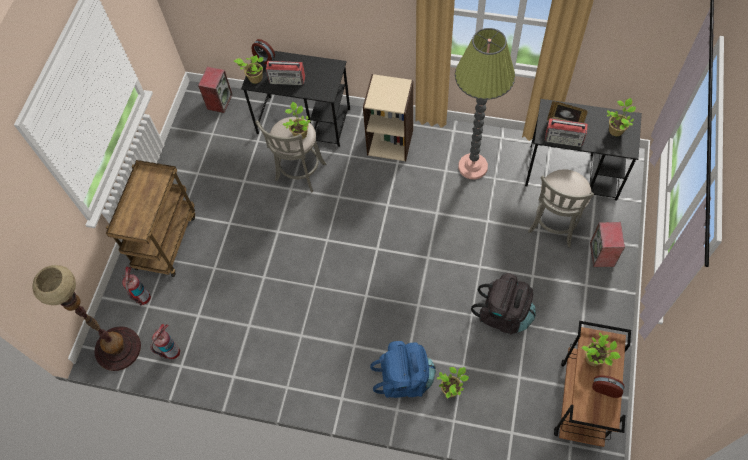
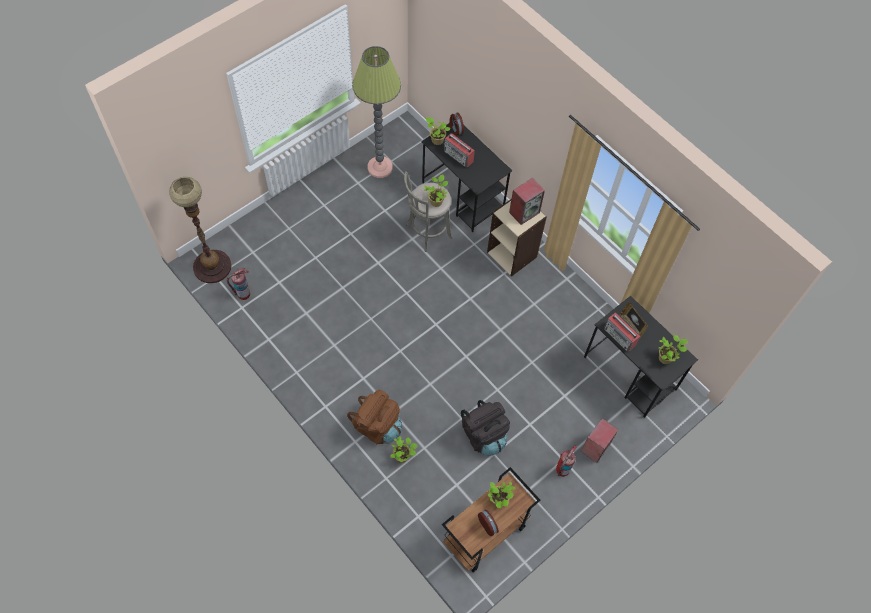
camera: 30 degrees right, 0 degrees up
(143, 298) = (253, 244): fire extinguisher -> fire extinguisher (562, 470)
(166, 240) = (299, 215): brown cart -> none
(219, 101) = (415, 140): speaker -> speaker (524, 212)
(405, 379) = (377, 426): blue backpack -> brown backpack
(472, 166) = (557, 315): floor lamp -> floor lamp (380, 167)
(553, 226) = (577, 401): grey stool -> none

